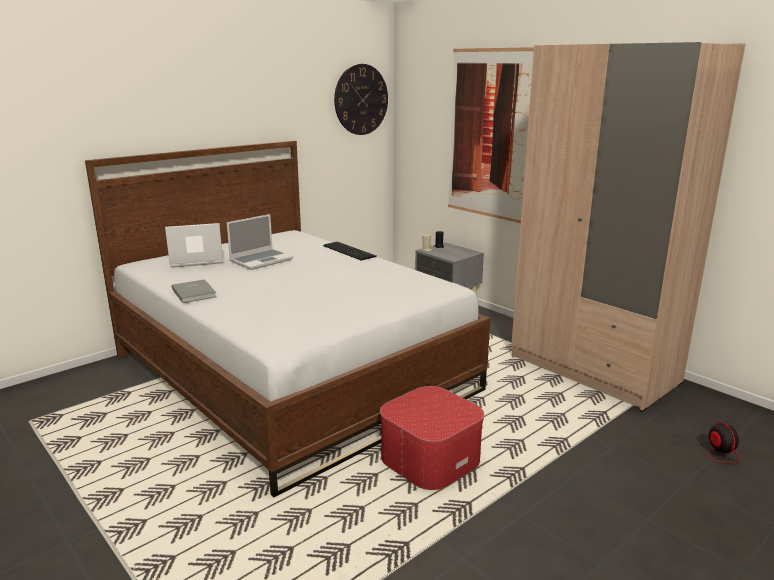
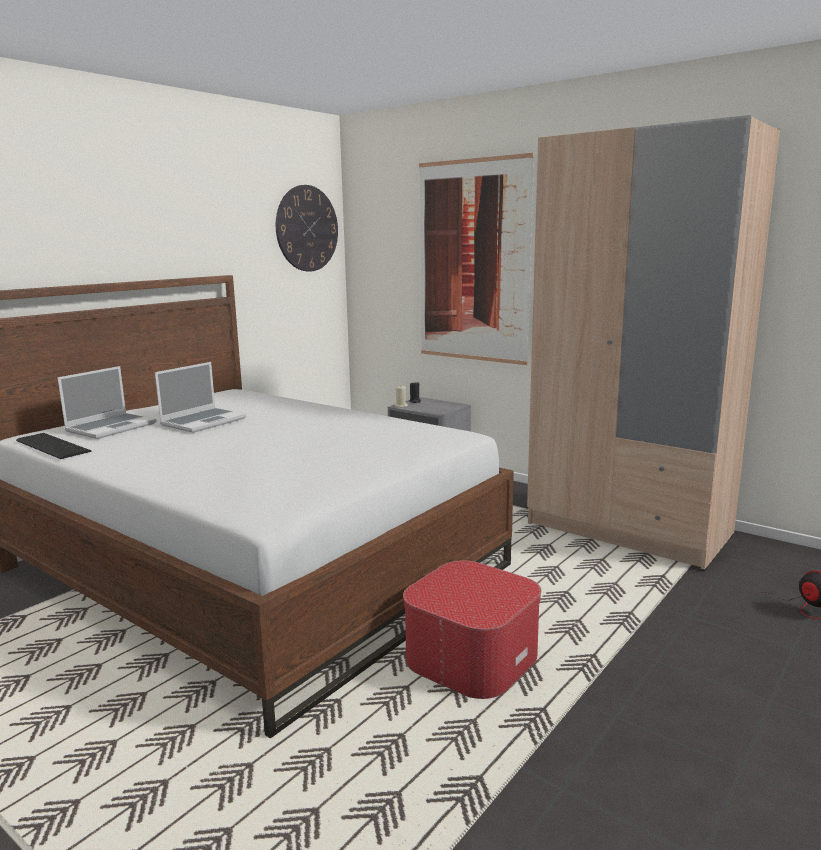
camera: 10 degrees left, 5 degrees down
(195, 260) = (111, 427): laptop -> laptop turned 150 degrees clockwise
(195, 292) = (122, 463): grey book -> none
(349, 250) = (316, 405): keyboard -> keyboard (54, 445)

